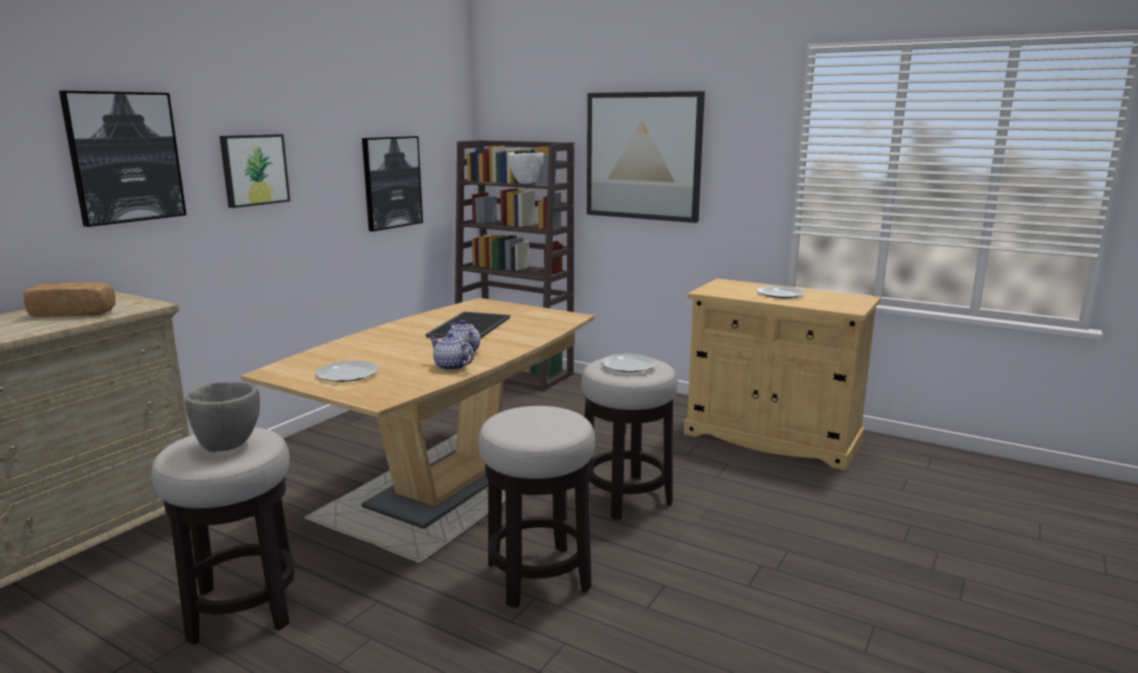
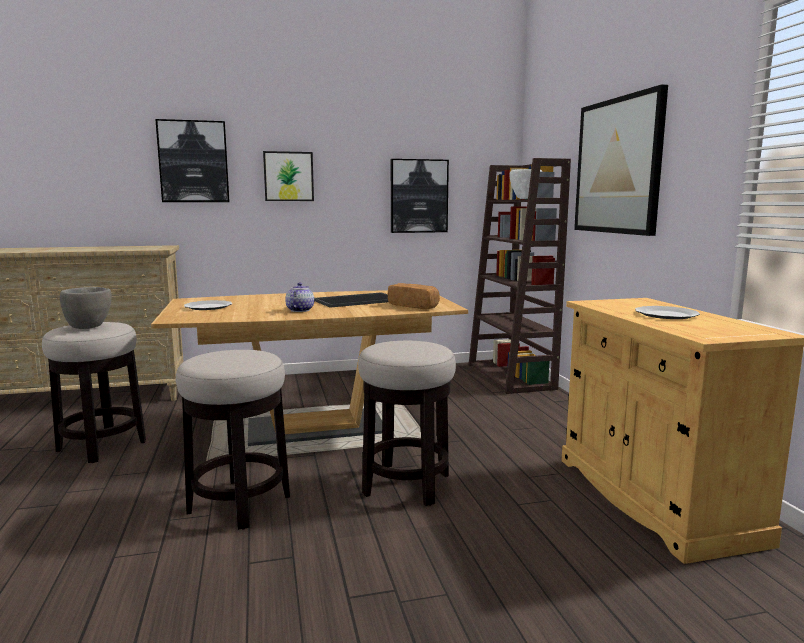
camera: 45 degrees right, 5 degrees down
(74, 313) = (124, 248): bread -> bread (414, 306)
(450, 367) = (264, 314): teapot -> none
(629, 366) = (404, 347): plate -> none

